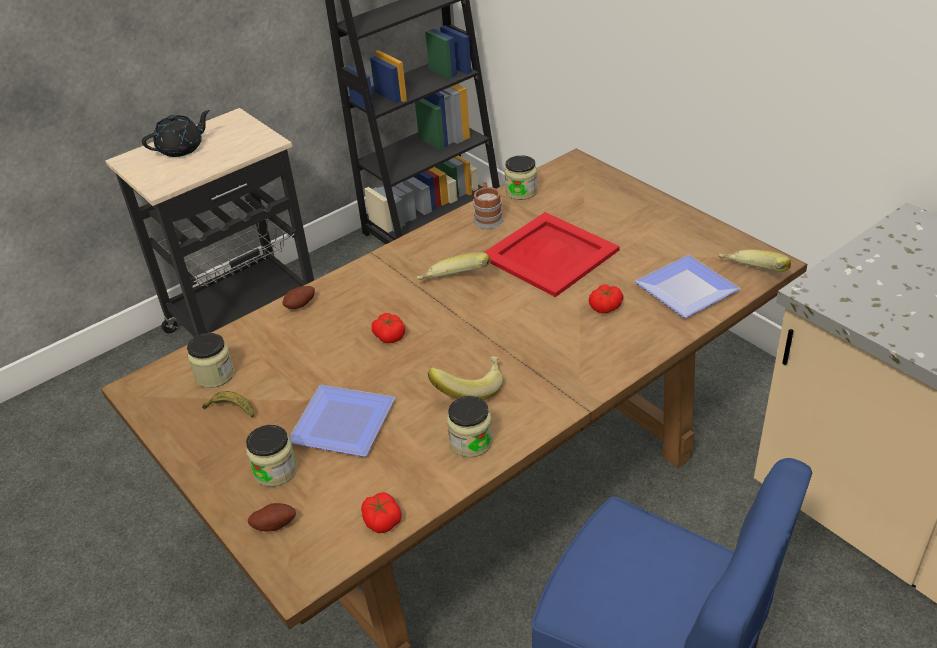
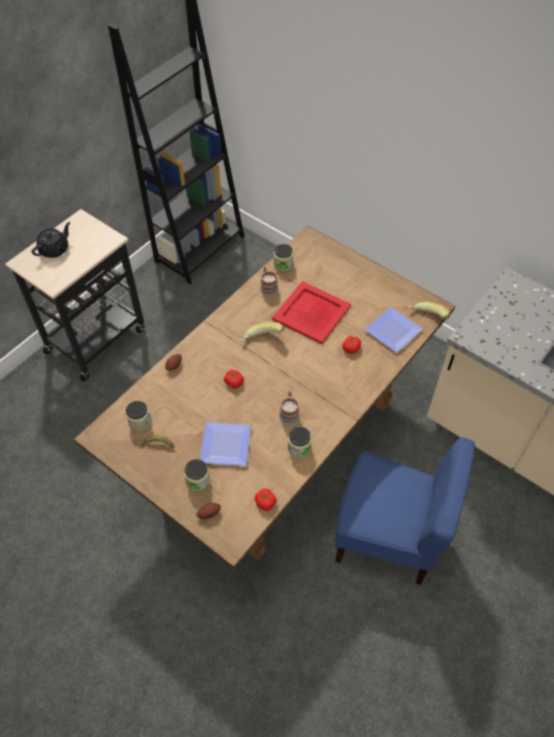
camera: 15 degrees left, 15 degrees up
(469, 388) = (289, 413): banana -> mug

